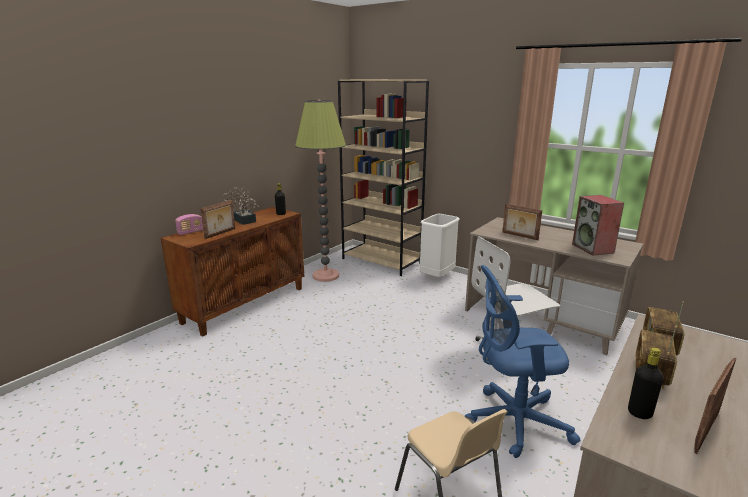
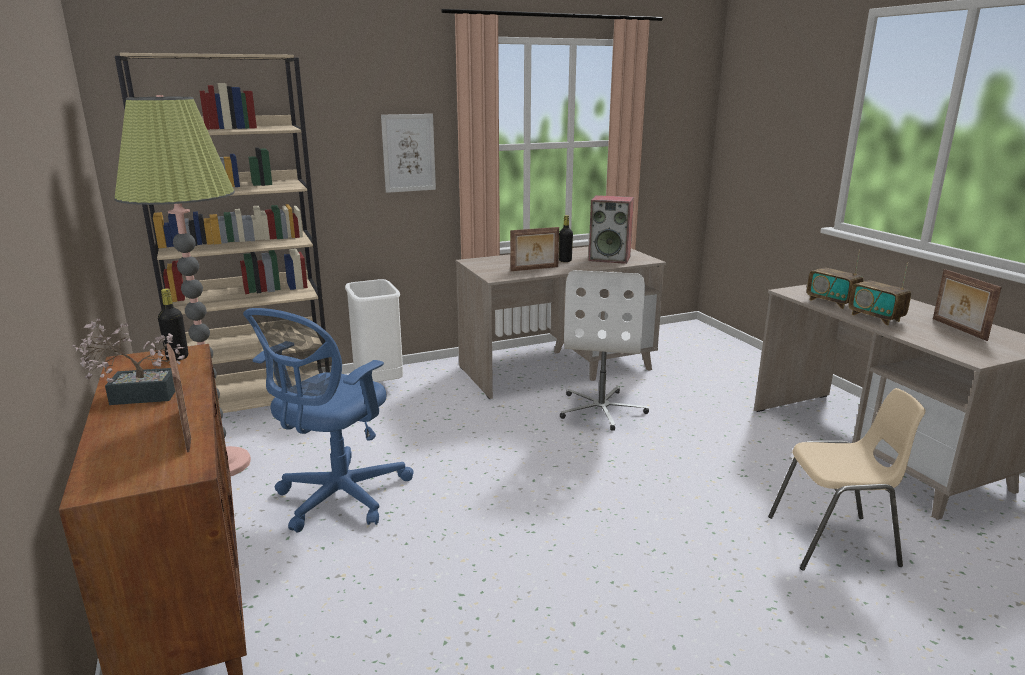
camera: 60 degrees left, 0 degrees up
(190, 232) = (102, 463): radio -> none
(489, 141) = (408, 153): none -> picture
(512, 421) = (723, 457): blue office chair -> blue office chair (338, 499)
(639, 413) = (934, 338): black bottle -> black bottle (565, 261)

